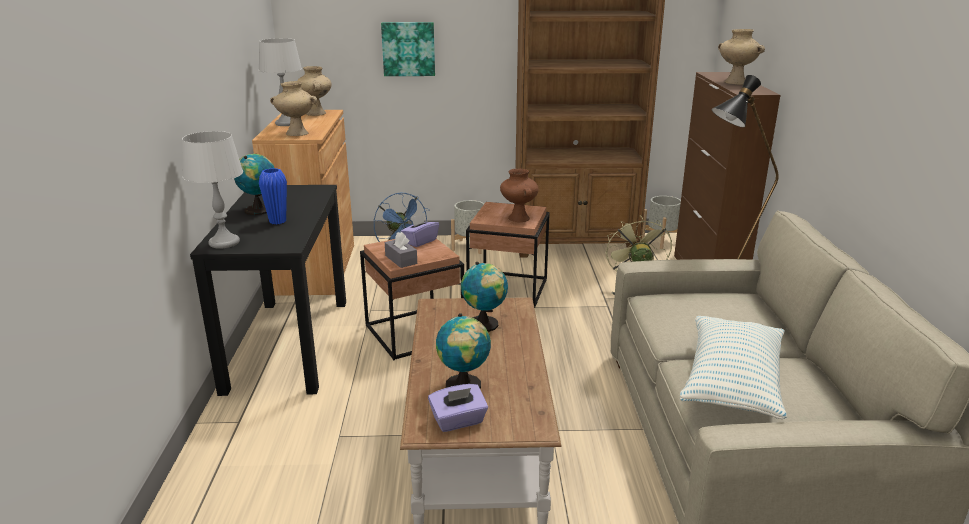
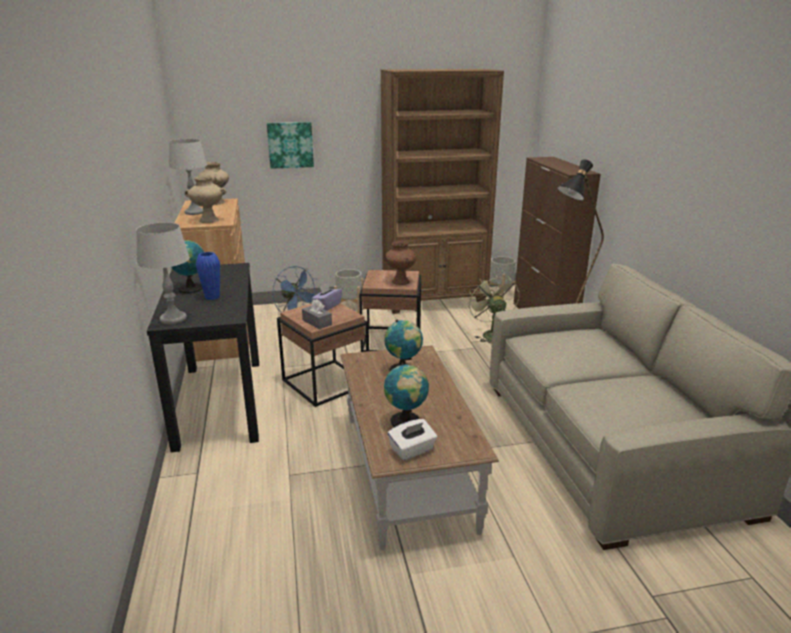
camera: 10 degrees left, 0 degrees up
(458, 421) = (412, 450): purple tissue box -> white tissue box
(732, 383) = (609, 398): pillow -> none
(735, 82) = (561, 165): beige vase -> none

